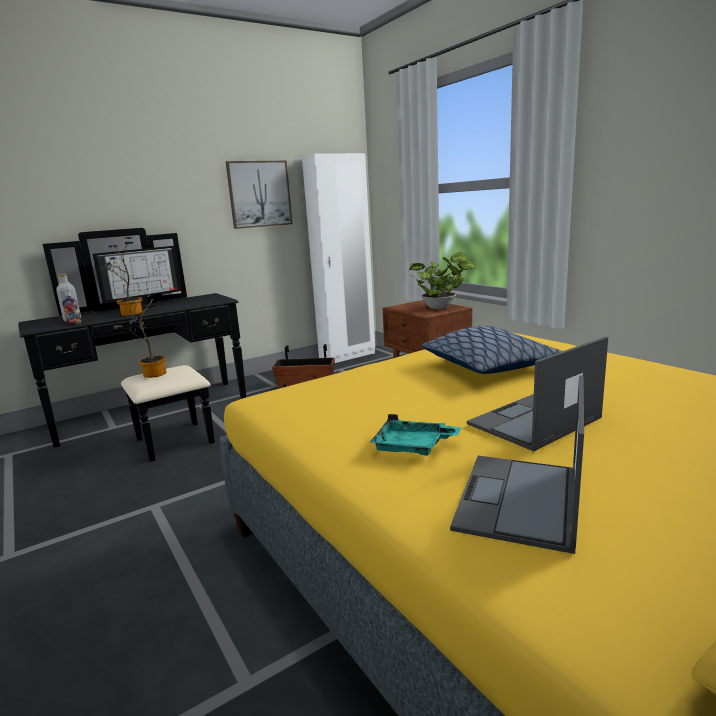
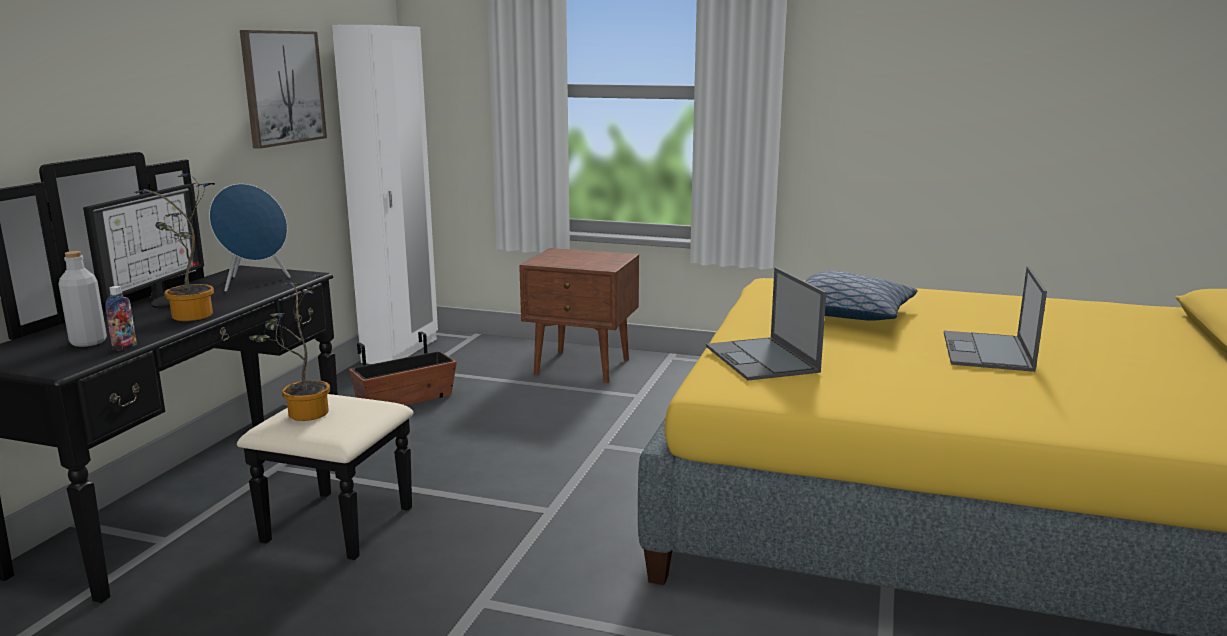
camera: 40 degrees left, 0 degrees up
(195, 301) = (254, 283): none -> blue speaker
(413, 447) = (955, 390): turquoise tray -> none
(441, 308) = (602, 257): potted plant -> none
(519, 500) = (1093, 402): laptop -> laptop (762, 359)

